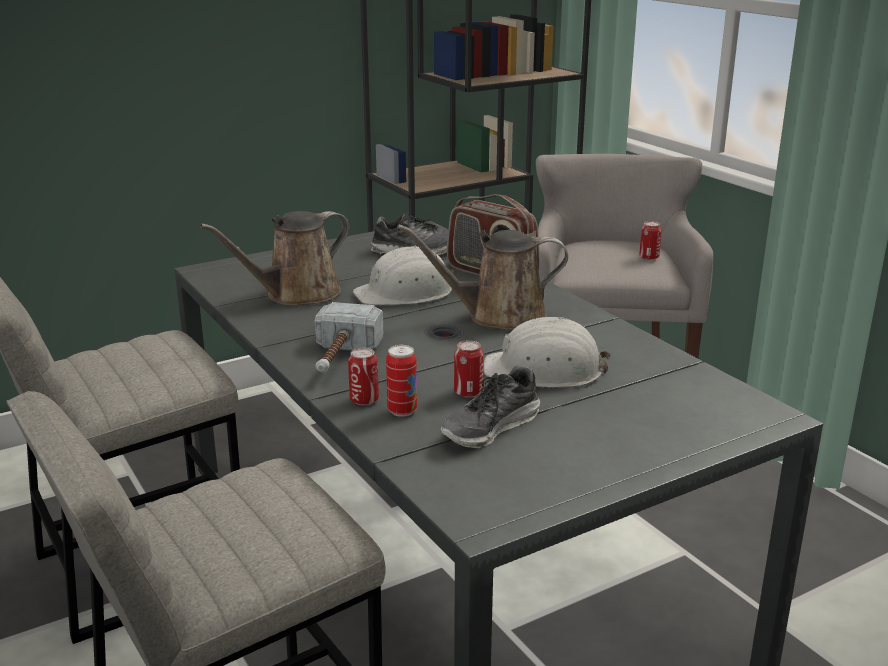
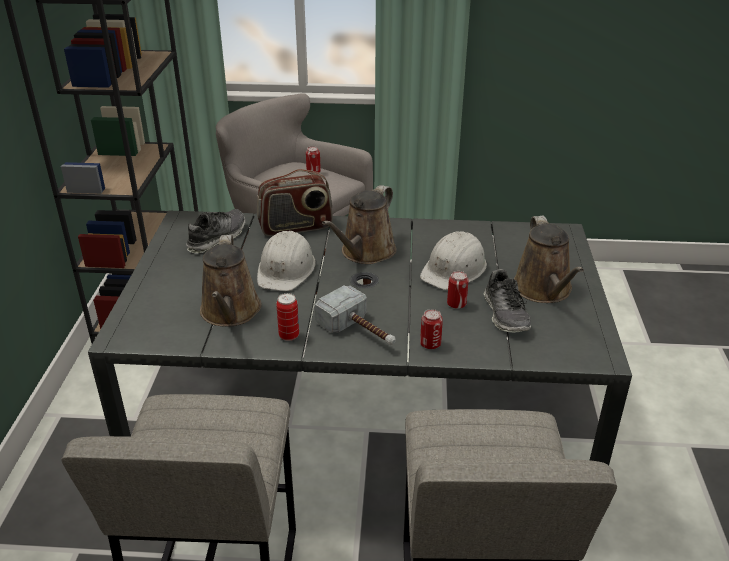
camera: 55 degrees left, 10 degrees up
(402, 411) = (458, 336): can -> can (289, 336)
(588, 439) = (544, 290): none -> brown watering can

